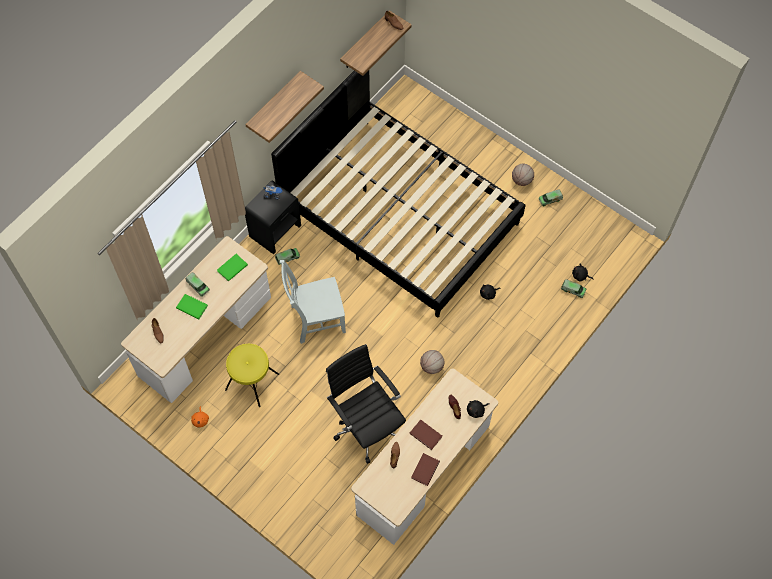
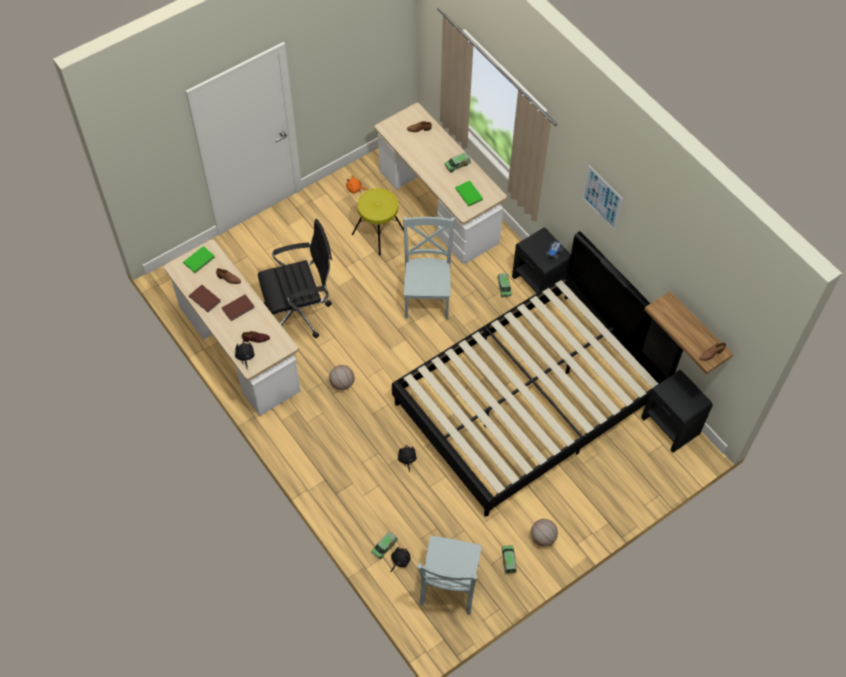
camera: 105 degrees right, 5 degrees down
(192, 306) = (437, 157): green book -> green book (200, 260)
(274, 104) = (602, 198): shelf -> picture
(391, 110) = (670, 426): none -> black nightstand
(588, 236) = (448, 587): none -> grey chair

